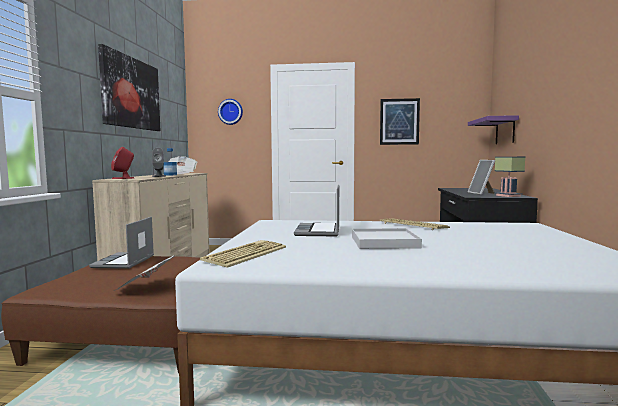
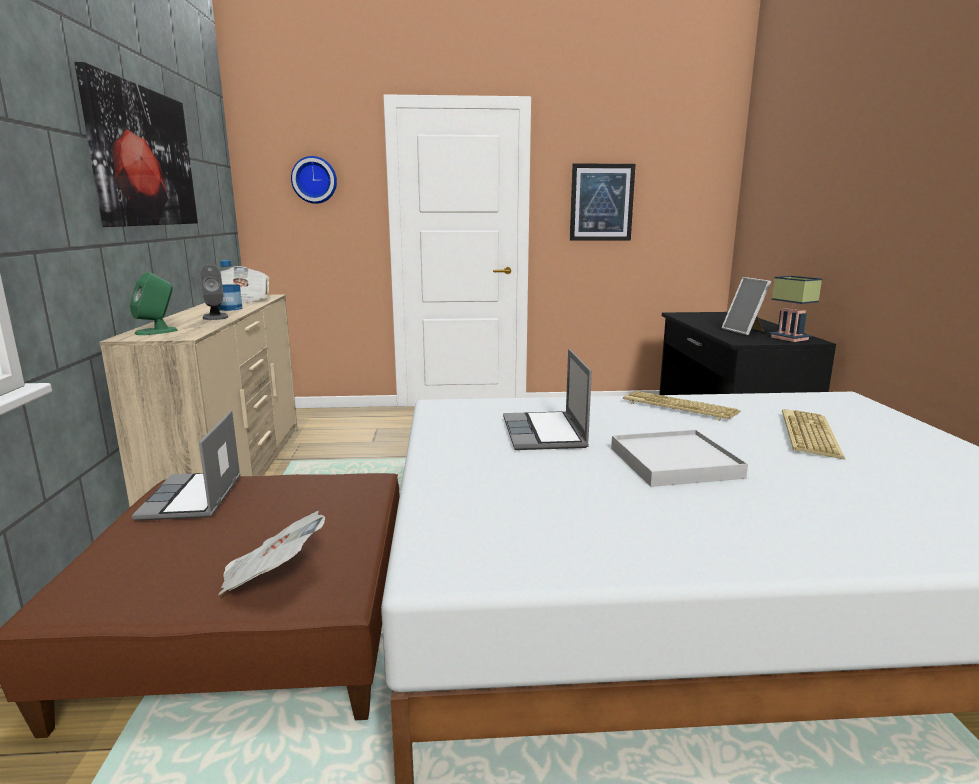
camera: 10 degrees left, 10 degrees up
(123, 178) = (157, 331): red speaker -> green speaker
(245, 254) = (470, 518): keyboard -> keyboard (807, 434)
(505, 131) = (771, 225): purple shelf -> none

